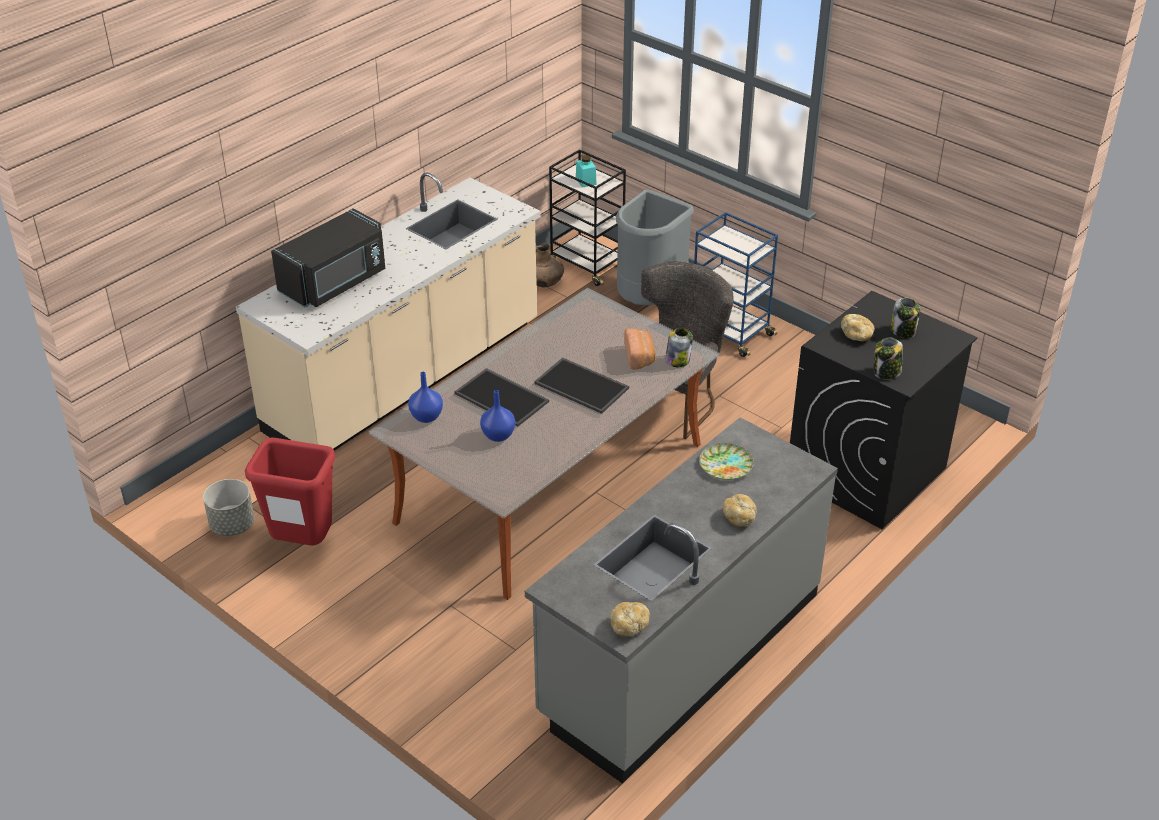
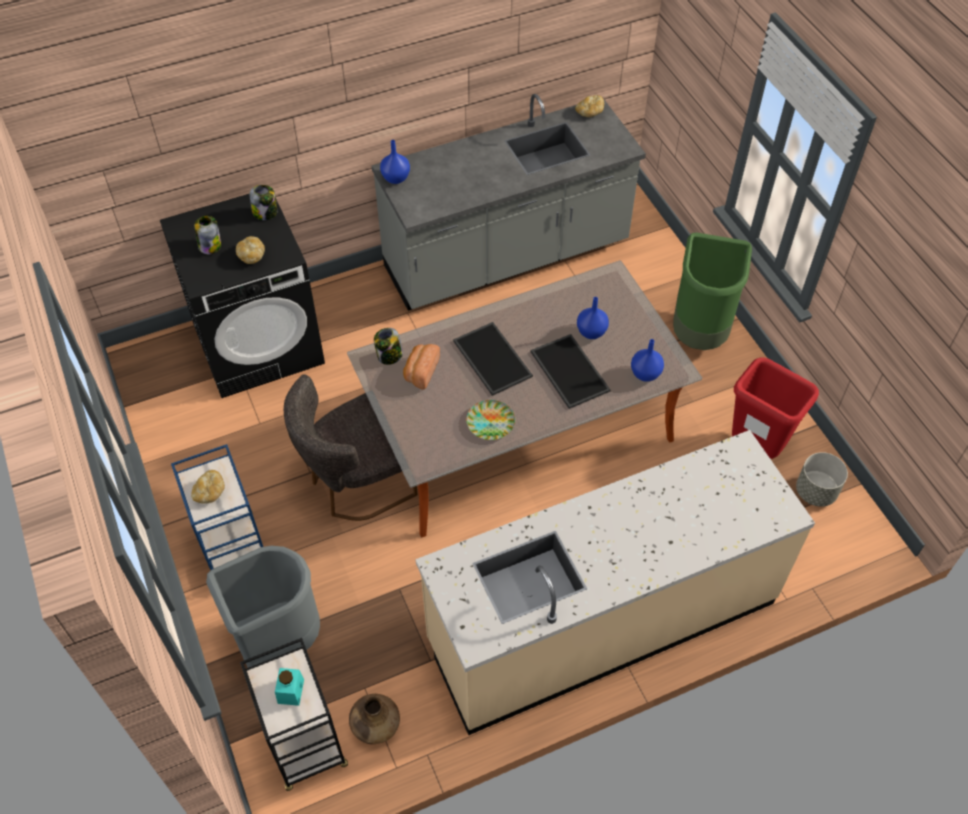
camera: 155 degrees left, 15 degrees up
(335, 282) = (696, 519): black microwave -> none
(400, 643) = (700, 333): none -> green trash can
(725, 464) = (448, 193): plate -> plate (490, 423)
(739, 516) = (469, 154): bread -> bread (210, 492)
(798, 462) = (395, 178): none -> blue vase

